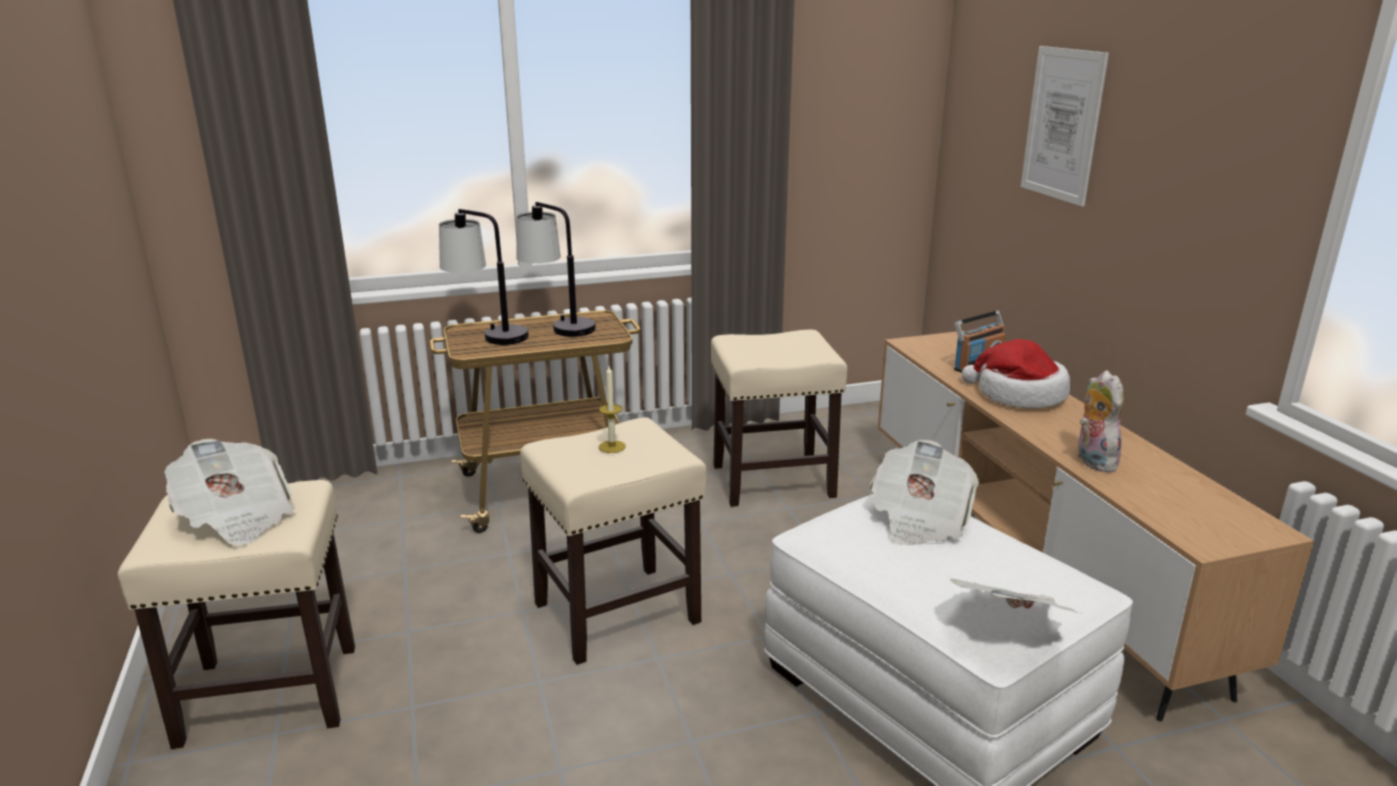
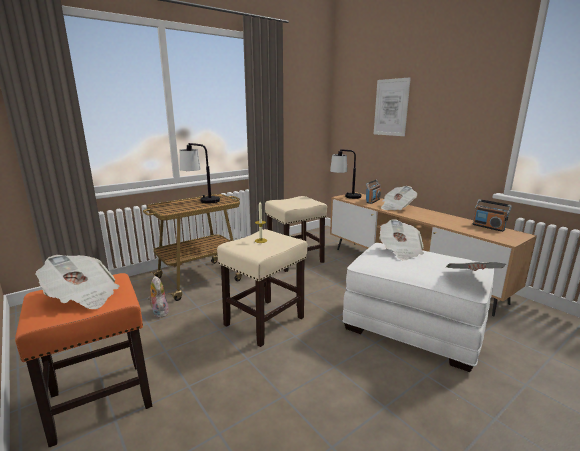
camera: 20 degrees left, 5 degrees down
(272, 693) = (102, 399): beige stool -> orange stool
(487, 335) = (170, 206): table lamp -> table lamp (345, 197)
(1018, 395) = (396, 207): hat -> newspaper
(1092, 461) = (443, 223): plush toy -> plush toy (159, 312)
(1202, 493) = (488, 227): none -> radio

